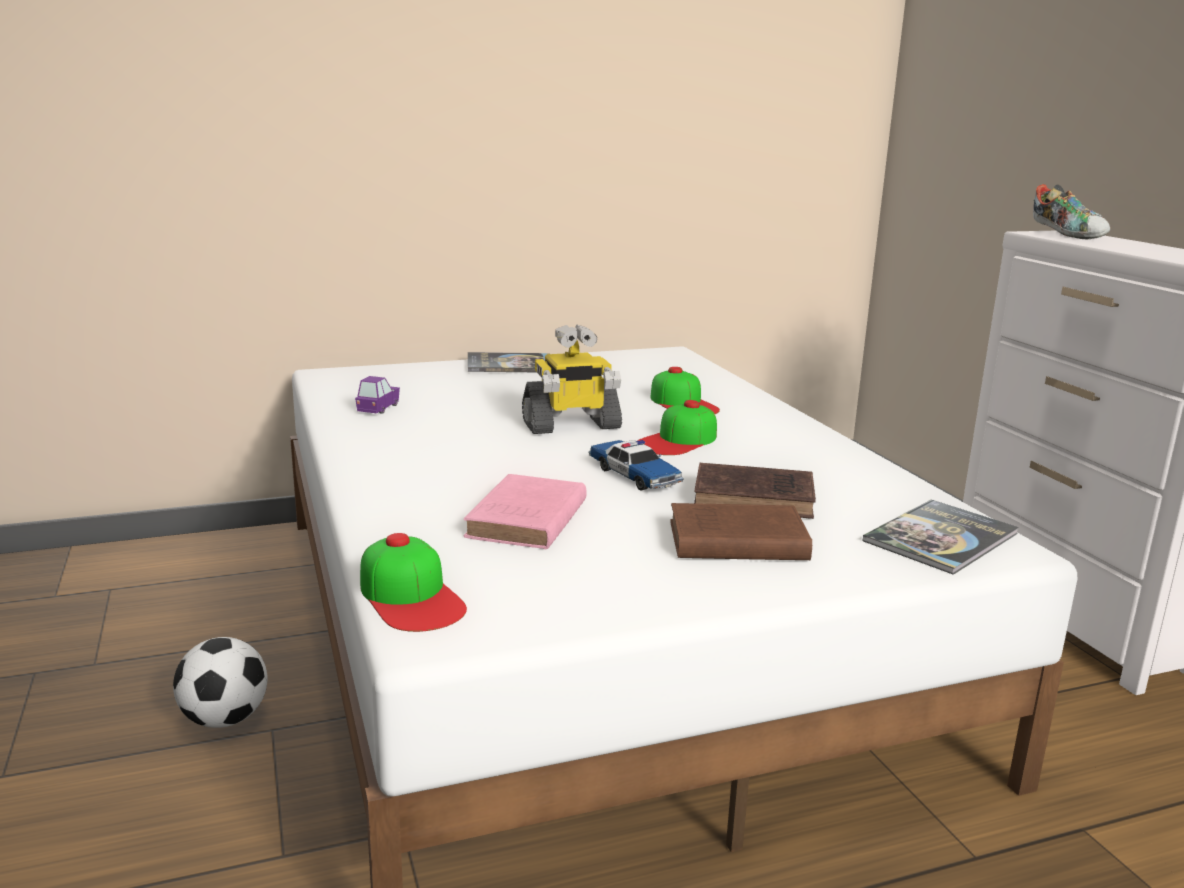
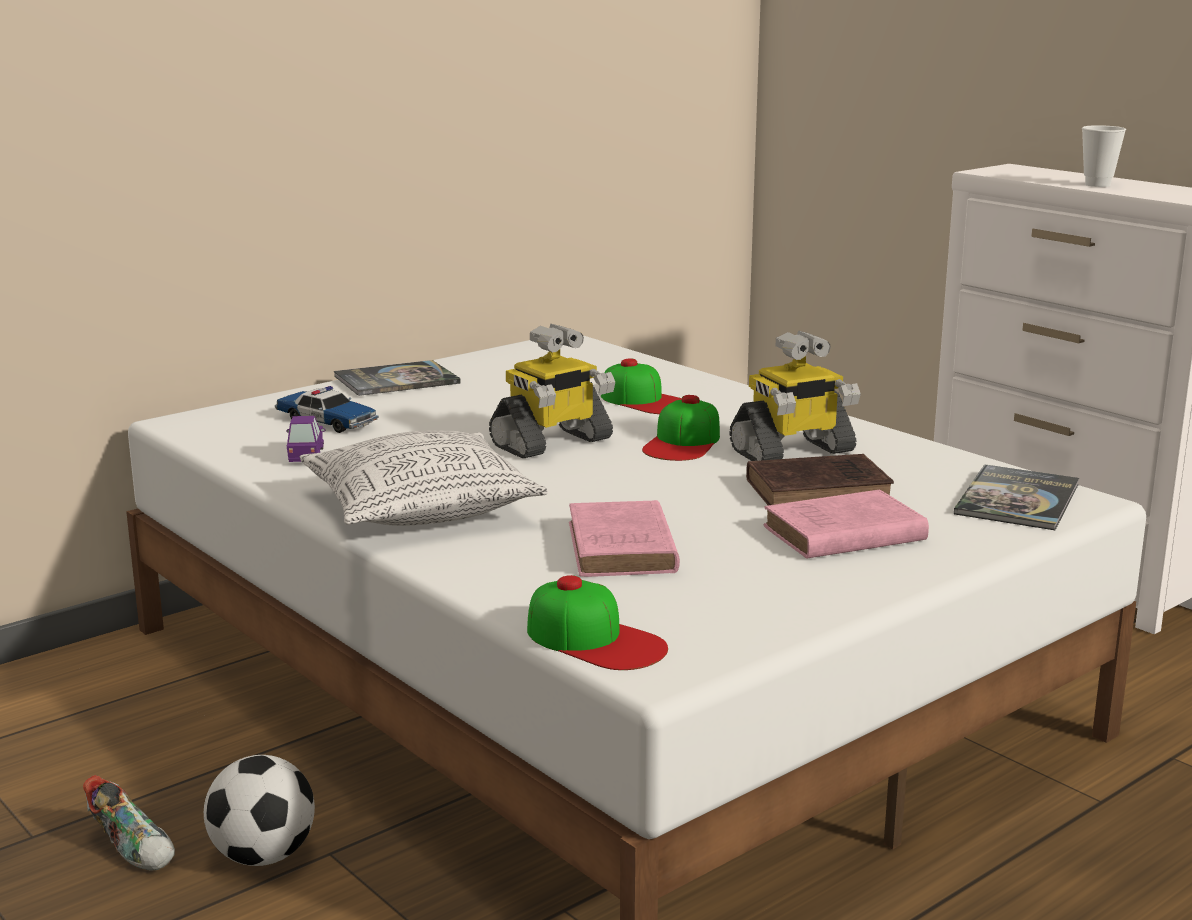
camera: 20 degrees left, 0 degrees up
(409, 461) = (421, 509): none -> pillow
(634, 475) = (678, 486): toy car -> toy car (327, 421)
(733, 541) = (840, 534): brown book -> pink book
(765, 462) = (792, 451): none -> toy robot
(1067, 235) = (1016, 172): shoe -> shoe (134, 848)
(1136, 249) = (1097, 185): none -> cup

